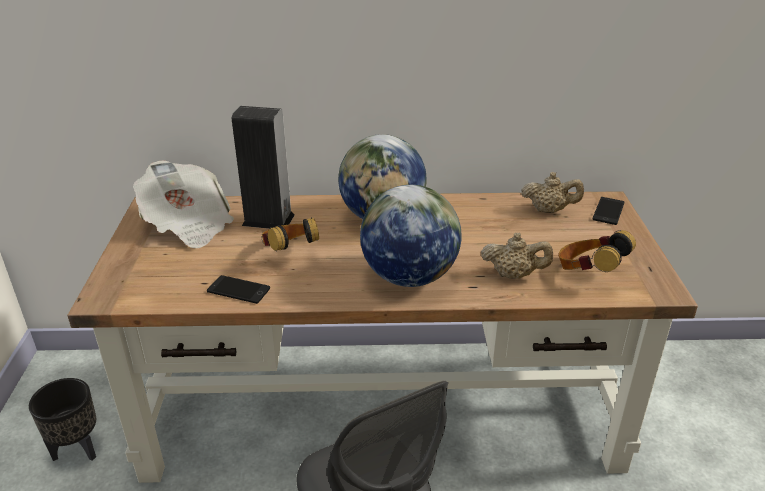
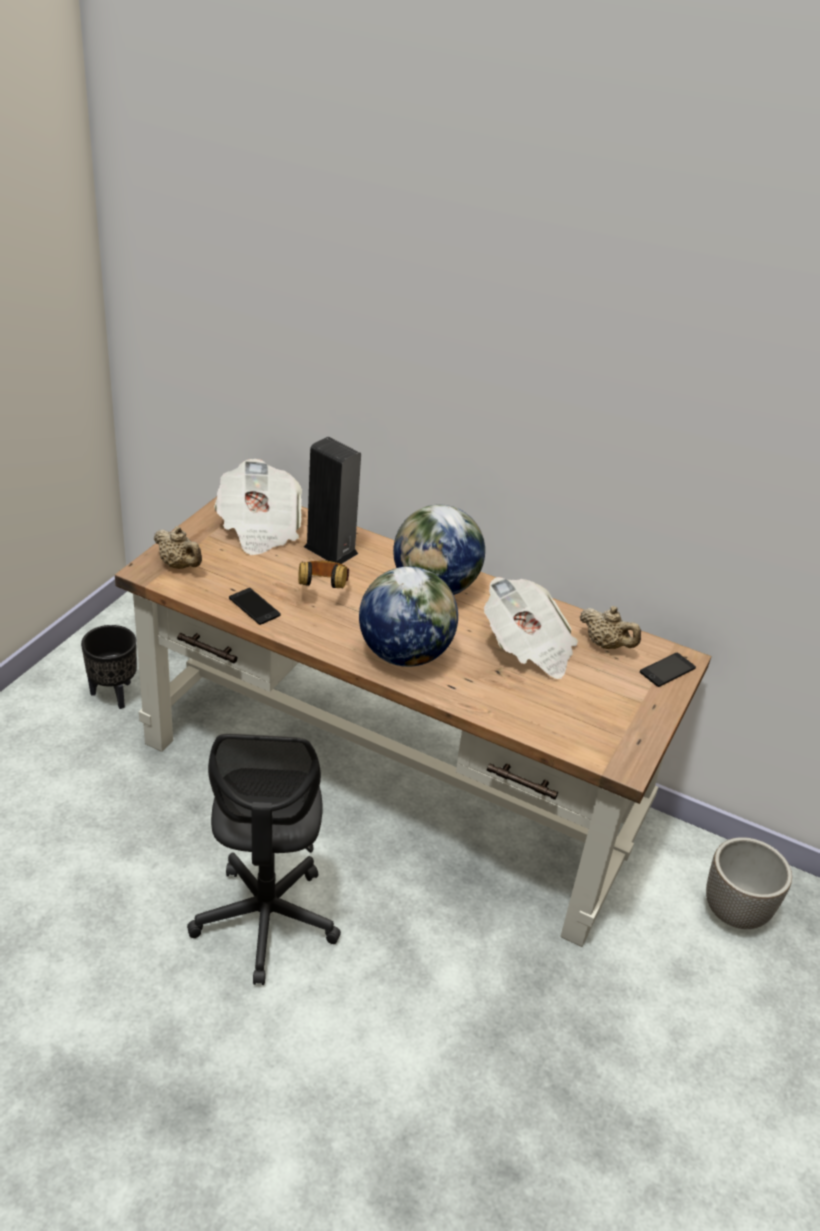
camera: 25 degrees right, 5 degrees up
(498, 234) = (528, 648): none -> newspaper
(514, 275) = (500, 692): beige teapot -> beige teapot (179, 565)
(589, 272) = (574, 719): headphones -> none
(694, 389) = (735, 912): none -> planter

